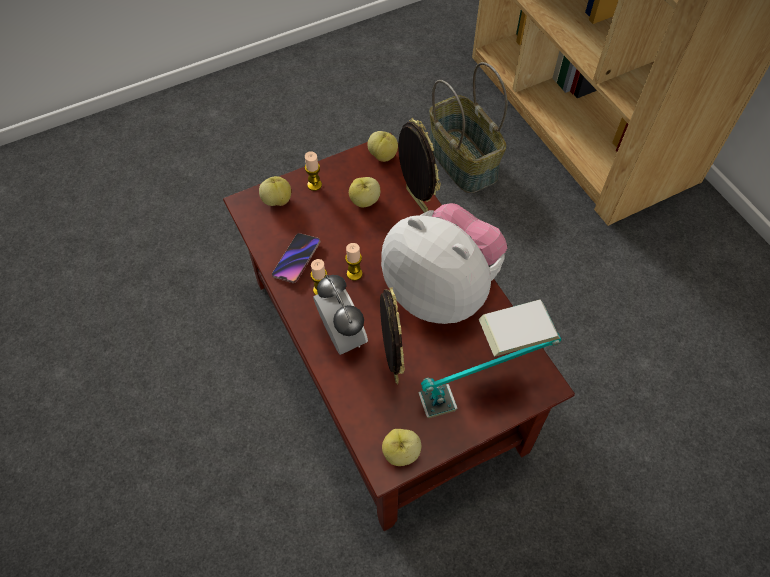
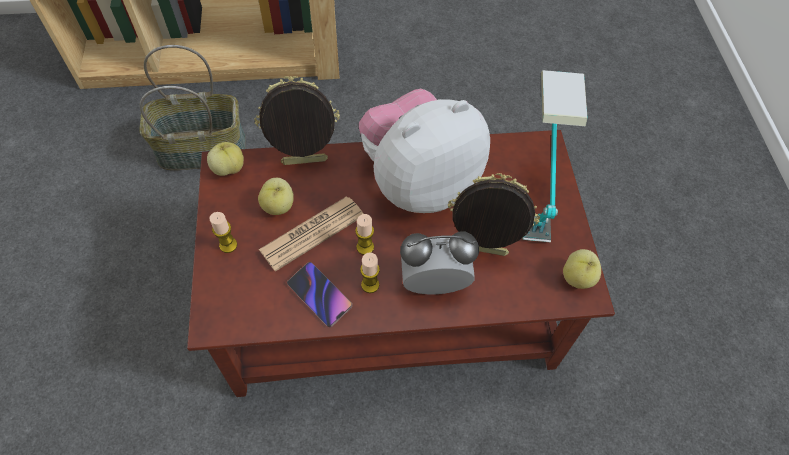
camera: 70 degrees left, 0 degrees up
(277, 200) = (227, 290): apple -> none
(350, 233) = (312, 233): none -> newspaper

